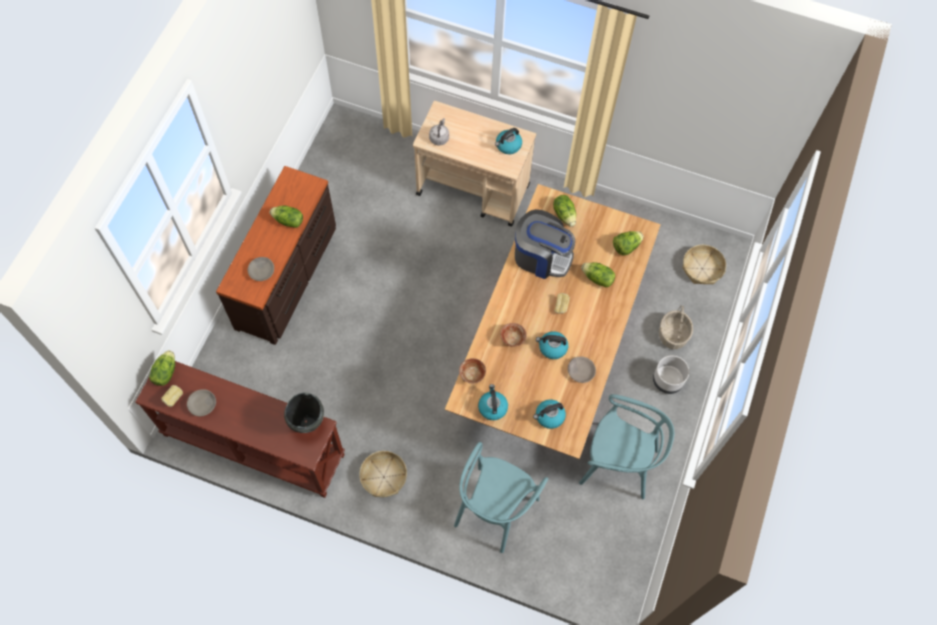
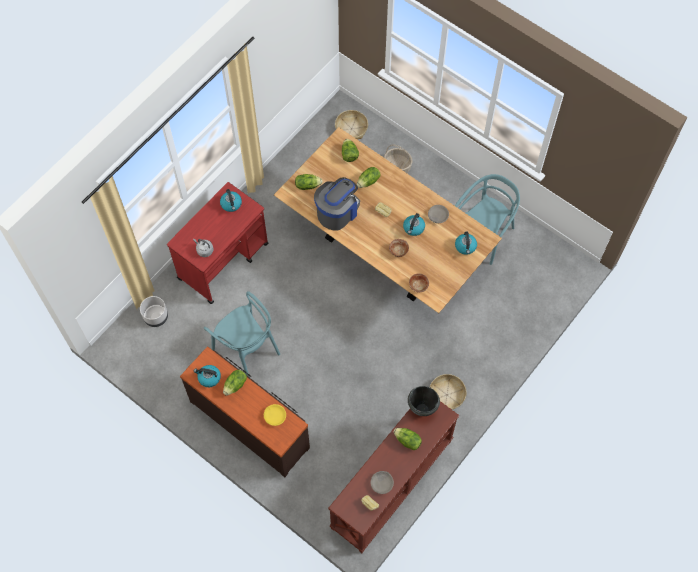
camera: 70 degrees left, 0 degrees up
(165, 372) = (345, 507): lettuce -> lettuce (407, 441)
(262, 271) = (274, 416): grey bowl -> yellow bowl
(473, 190) = (224, 261): beige cart -> red cart
(492, 407) = (447, 281): kettle -> kettle (209, 378)
(494, 509) = (493, 326): turquoise chair -> turquoise chair (247, 349)
(667, 381) = (431, 182): grey planter -> grey planter (156, 317)

